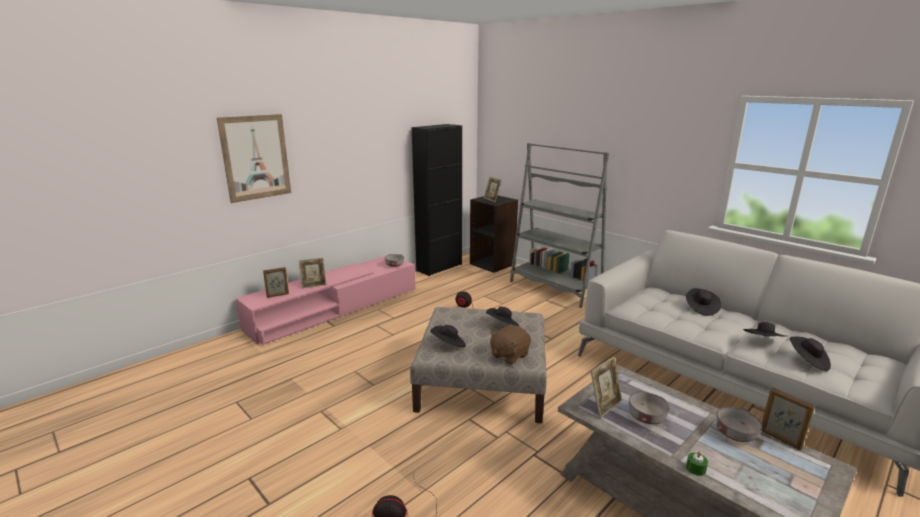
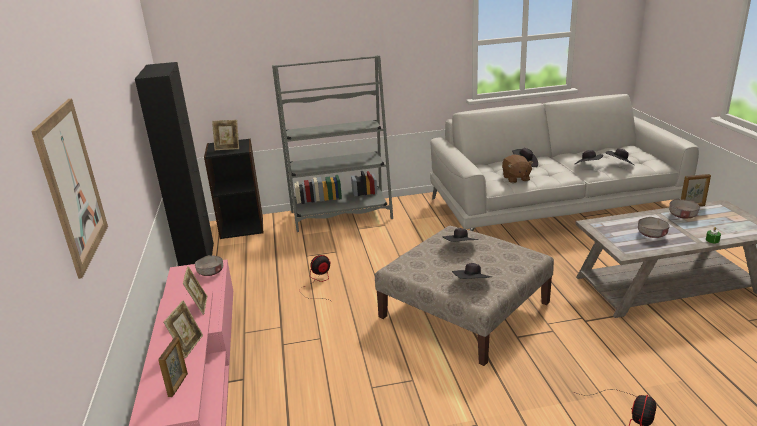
camera: 55 degrees left, 5 degrees up
(509, 355) = (516, 260): brown plush toy -> brown plush toy (516, 178)
(604, 405) = (630, 243): picture frame -> picture frame (199, 306)

